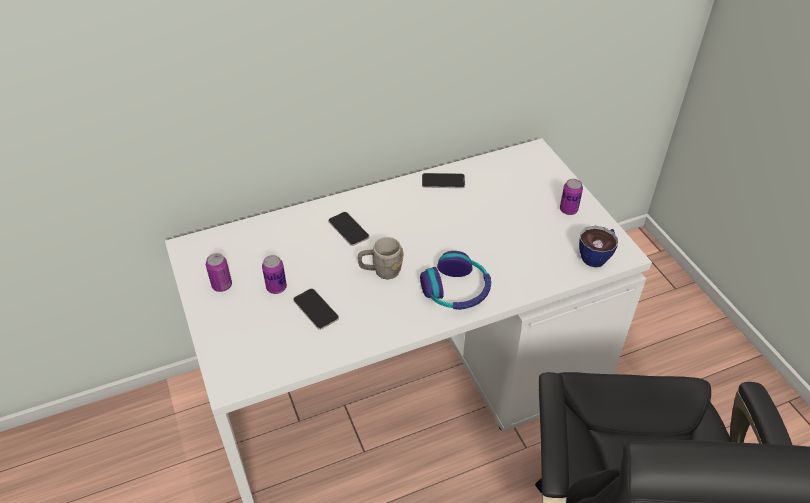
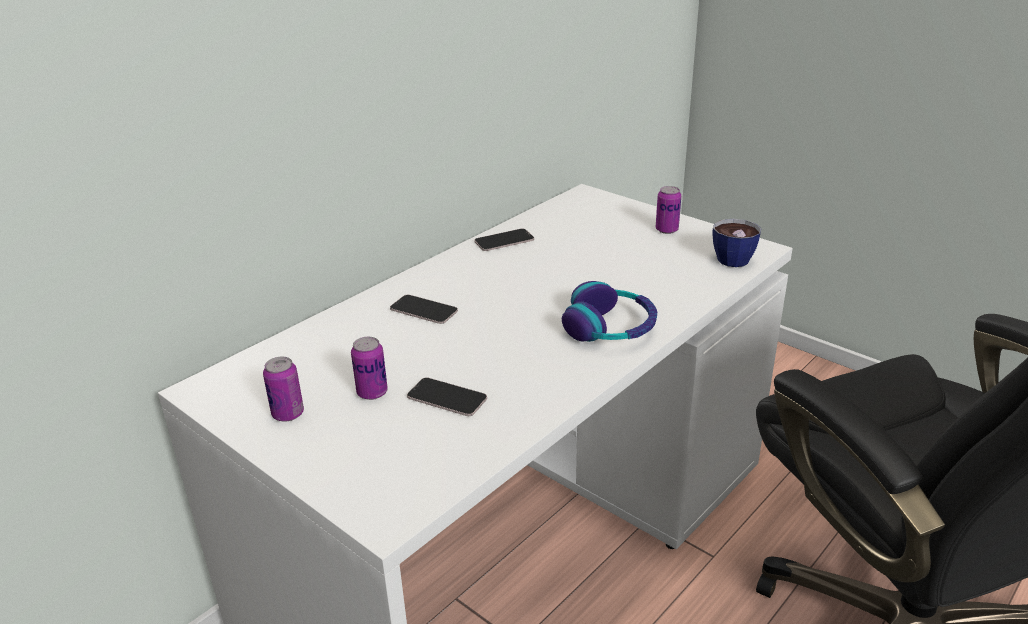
camera: 25 degrees left, 15 degrees down
(381, 271) = (501, 337): grey mug -> none

